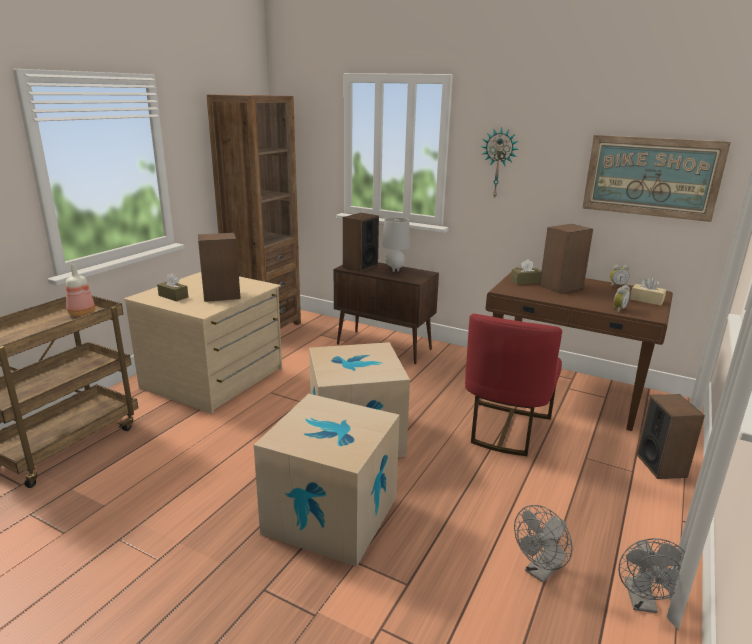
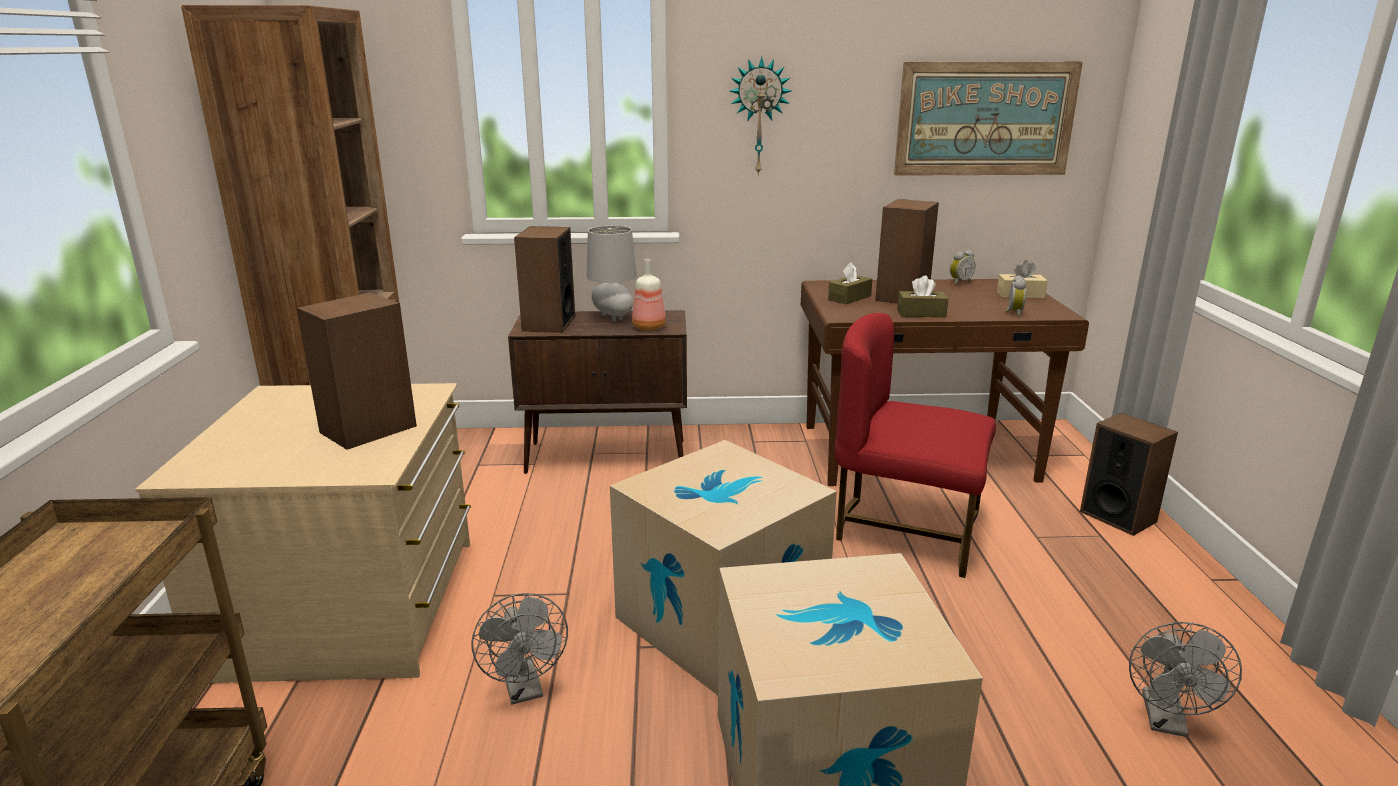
camera: 30 degrees left, 0 degrees up
(82, 314) = (107, 551): bottle -> bottle (650, 327)
(173, 296) = (259, 455): brown tissue box -> brown tissue box (921, 313)
(505, 428) = (906, 530): red chair -> red chair turned 120 degrees clockwise
(642, 602) = (1297, 707): grey fan -> grey fan (525, 690)

